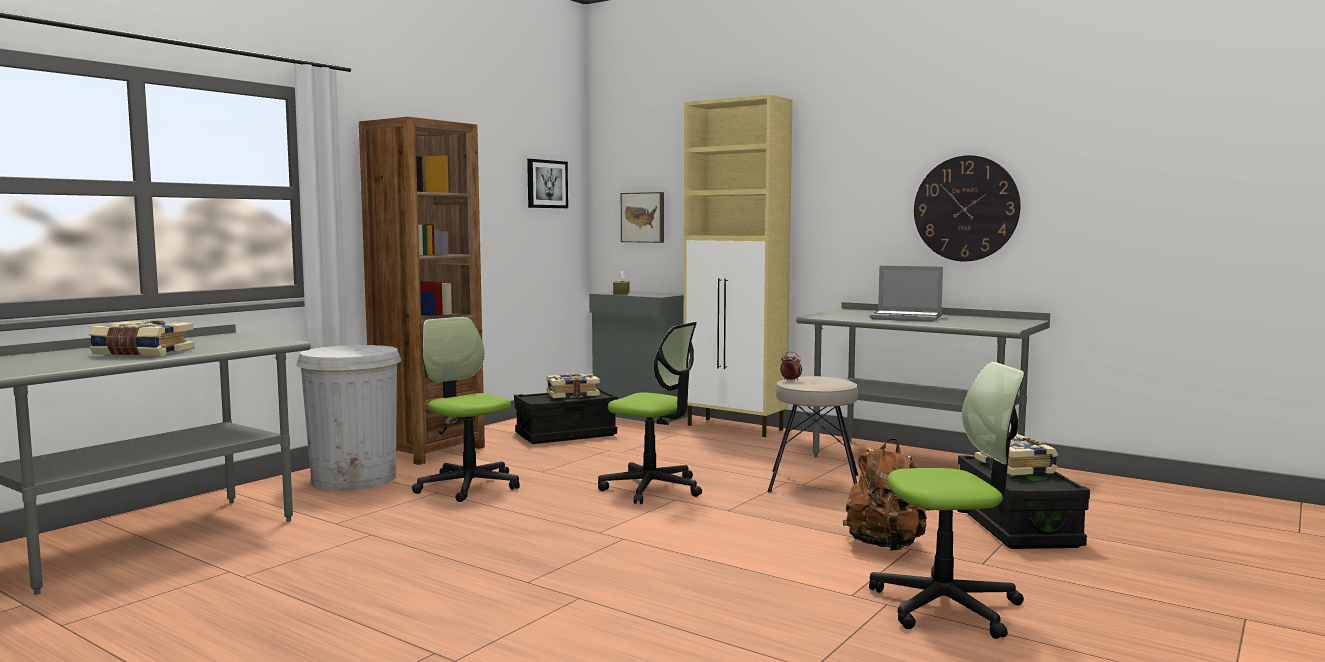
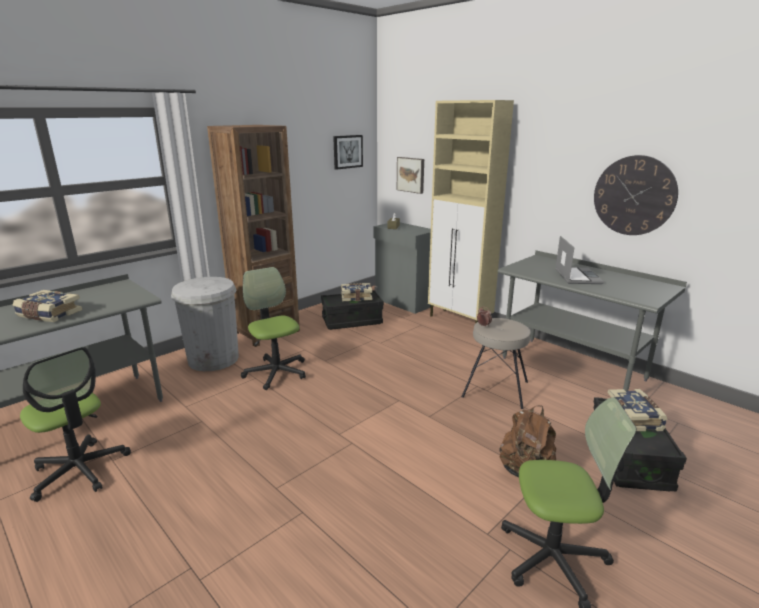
camera: 10 degrees right, 15 degrees up
(652, 488) = (387, 385): office chair -> office chair (80, 470)
(907, 318) = (576, 276): laptop -> laptop turned 120 degrees counterclockwise

